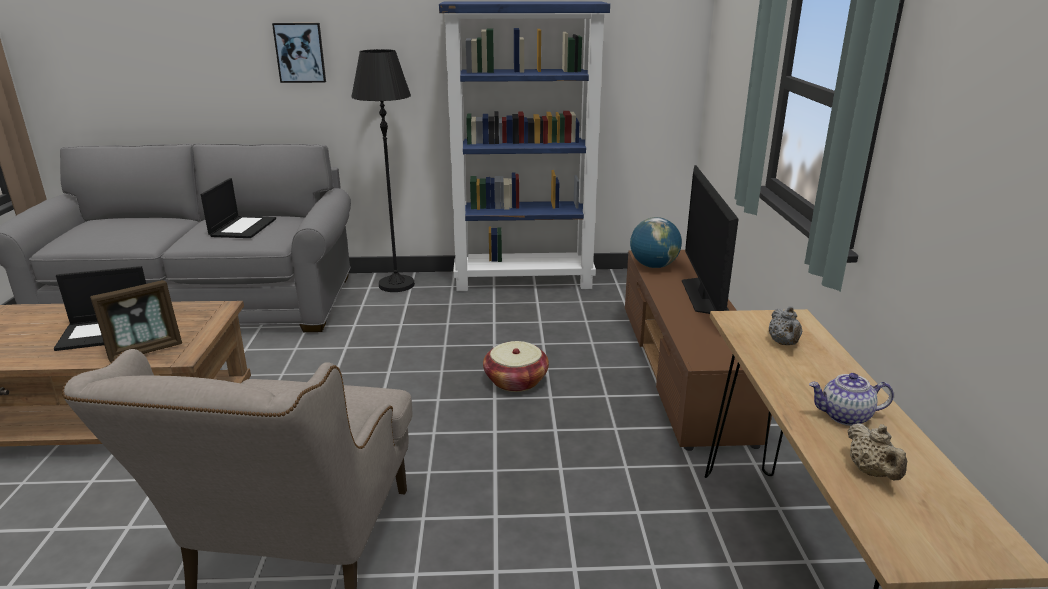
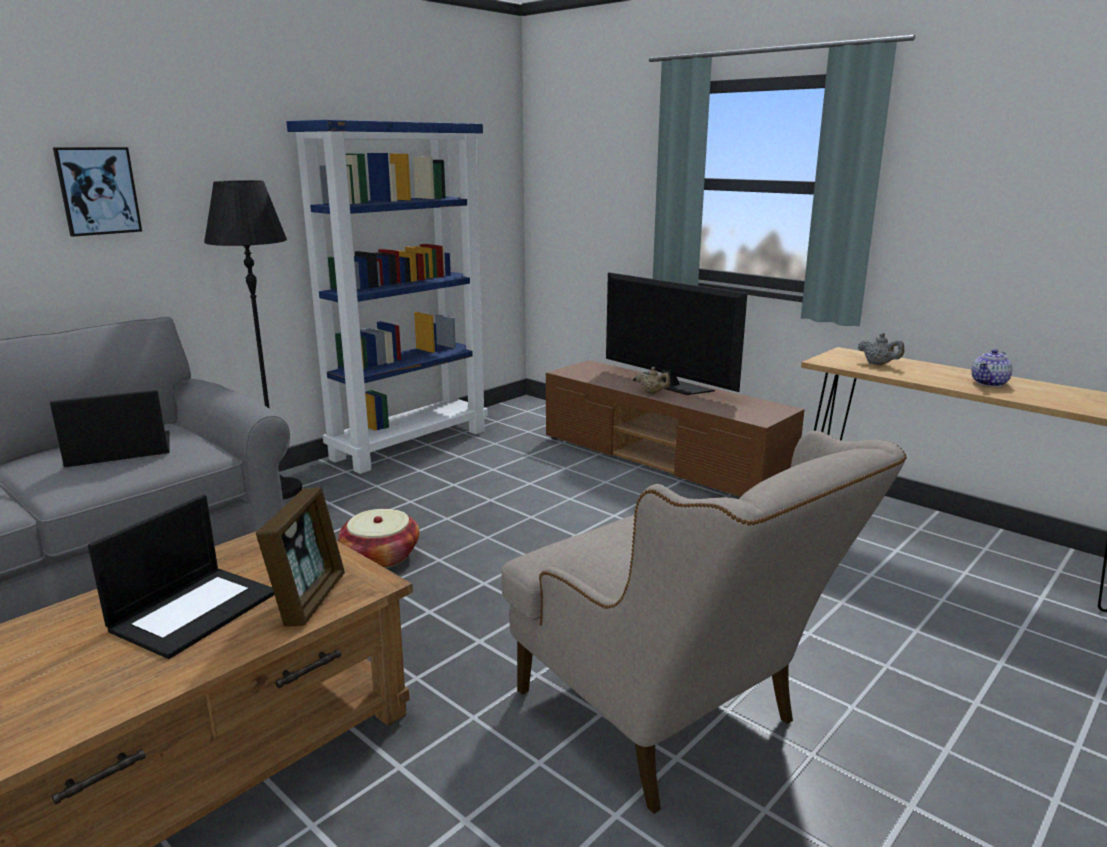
camera: 45 degrees left, 5 degrees down
(243, 227) = (118, 450): laptop -> laptop turned 75 degrees counterclockwise
(515, 381) = (565, 516): basket -> basket (380, 556)
(653, 266) = (590, 377): globe -> none
(871, 472) = (1057, 398): beige teapot -> beige teapot (652, 392)

